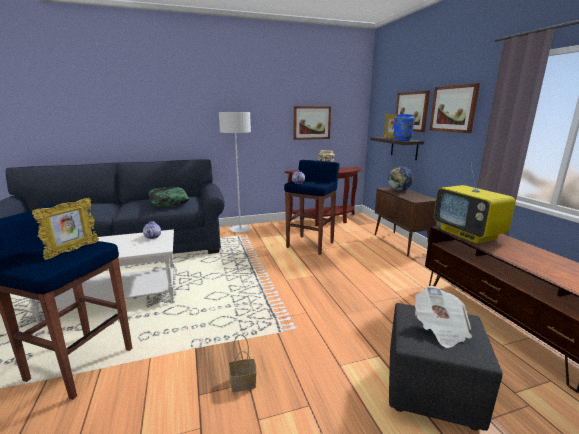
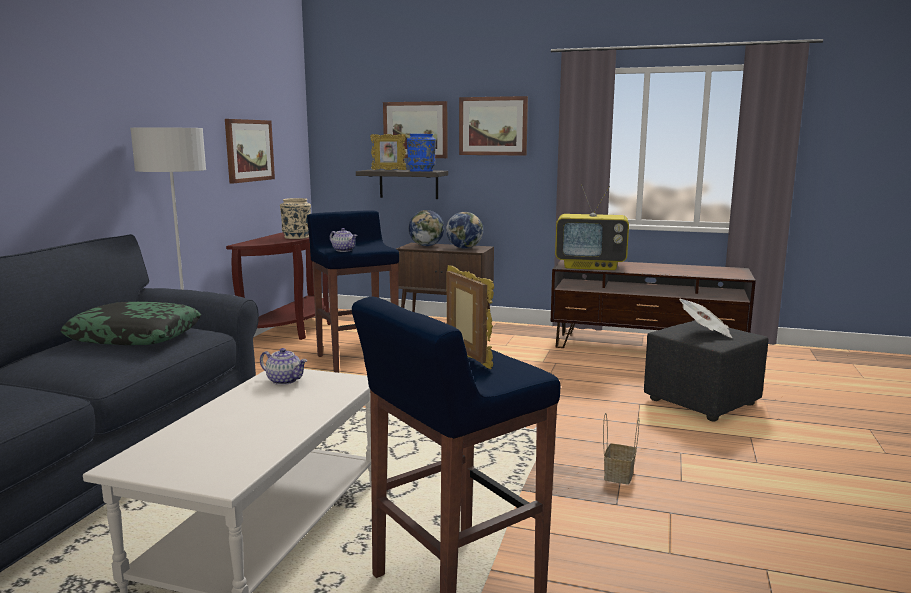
camera: 55 degrees left, 5 degrees down
(415, 196) = (464, 248): none -> globe

